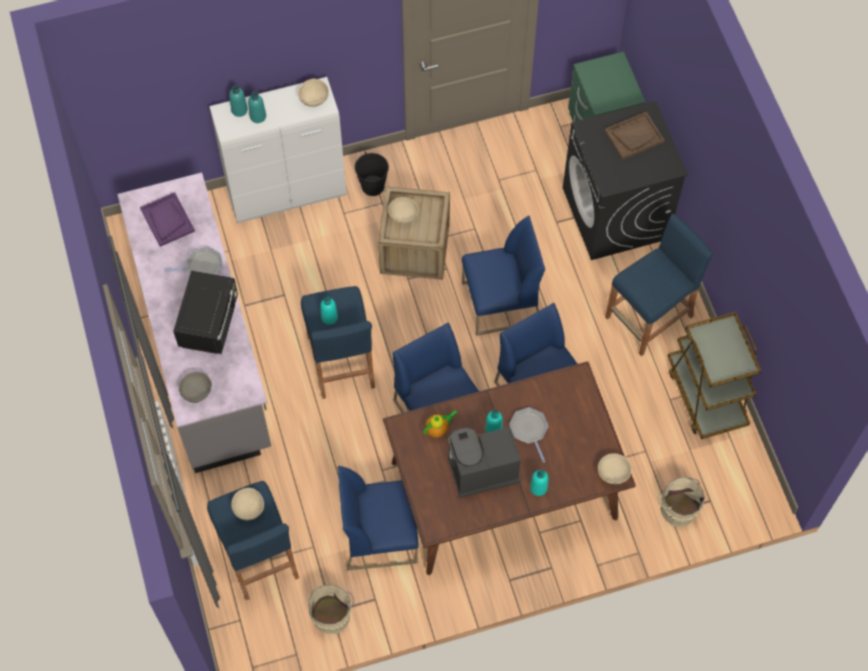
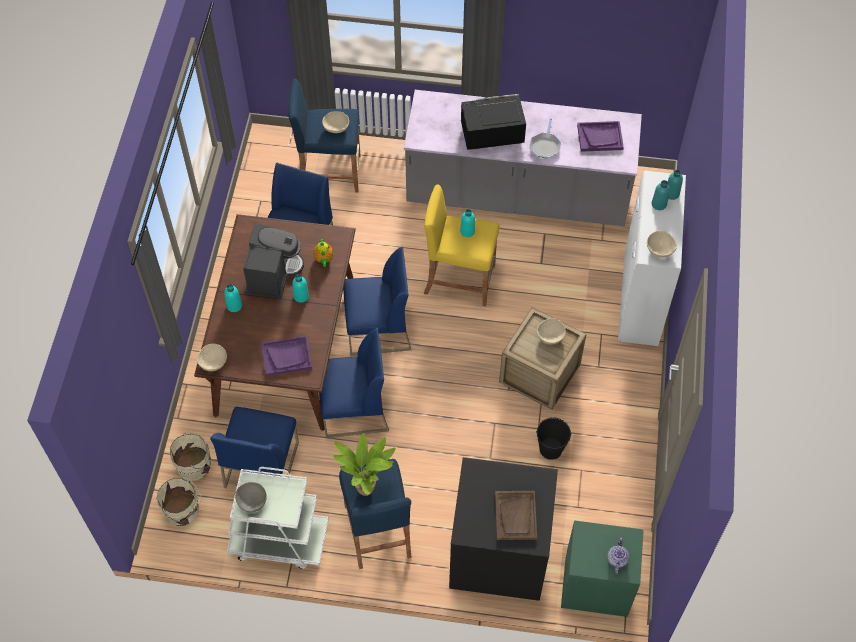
camera: 115 degrees right, 5 degrees down
(197, 391) = (435, 109): grey bowl -> grey bowl (252, 502)
(210, 322) = (491, 135): black microwave -> black microwave turned 135 degrees clockwise
(332, 614) = (259, 200): beige bucket -> beige bucket (182, 511)
(341, 361) = (459, 280): blue stool -> yellow stool
(373, 186) = (620, 366): black bucket -> black bucket (551, 449)
(500, 303) = (453, 416): blue chair -> blue chair (261, 464)
(529, 430) = (285, 320): frying pan -> none
(569, 409) = (286, 356): none -> purple tray
(612, 73) = (616, 559): none -> teapot
(657, 284) = (367, 487): none -> potted plant
(706, 395) = (278, 540): brown cart -> white cart

